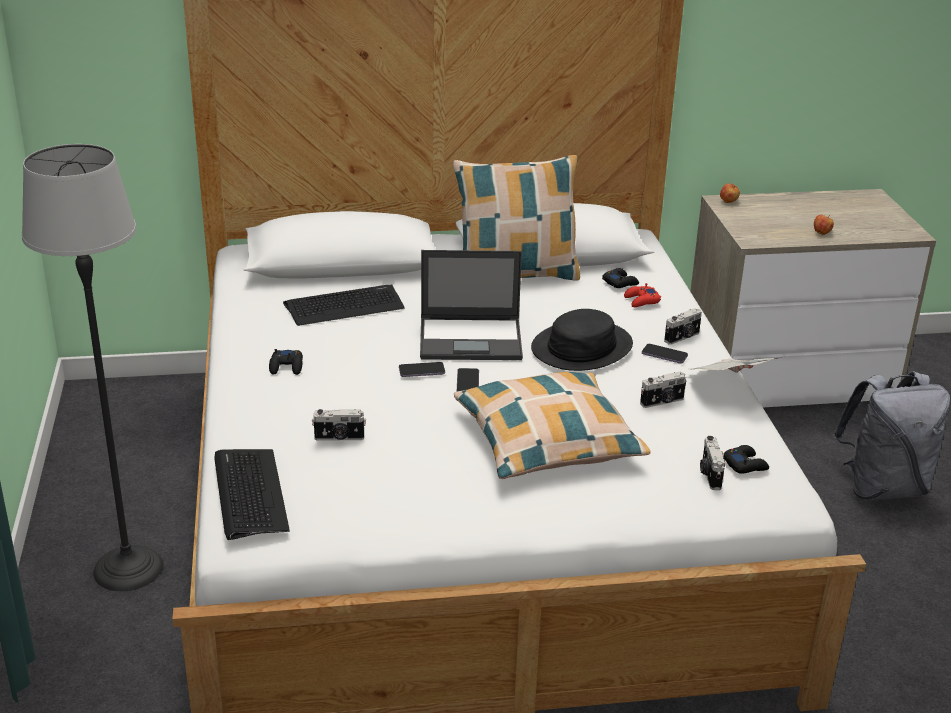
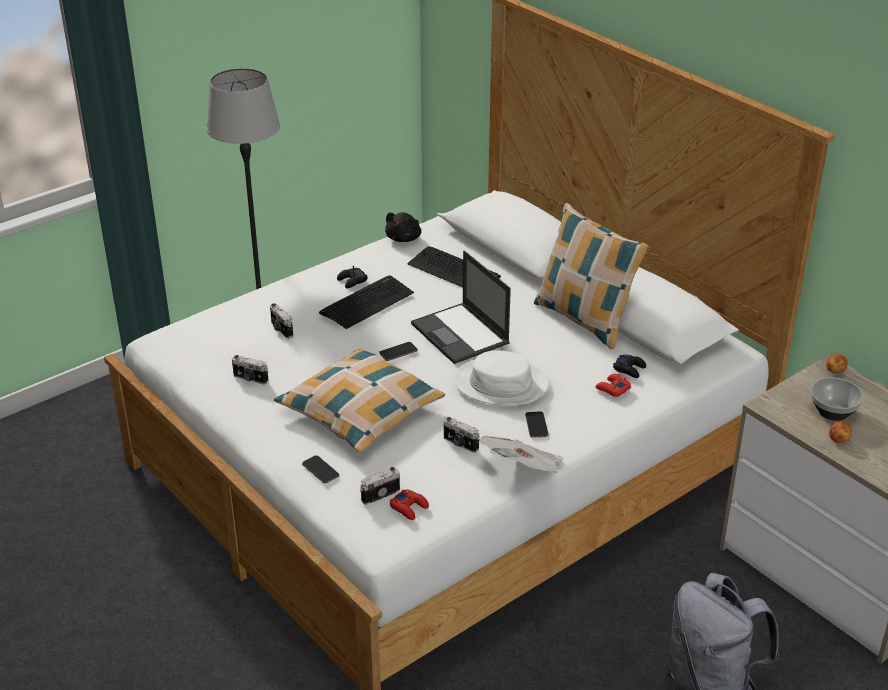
camera: 60 degrees right, 5 degrees up
(240, 311) = (404, 238): none -> black plush toy
(249, 493) = (199, 324): keyboard -> keyboard (367, 303)
(421, 371) = (396, 330): phone -> phone (320, 470)
(581, 347) = (501, 383): black hat -> white hat
(683, 337) = (575, 426): camera -> camera (250, 379)
(745, 464) = (409, 507): black game controller -> red game controller
(782, 222) = (832, 412): none -> bowl

